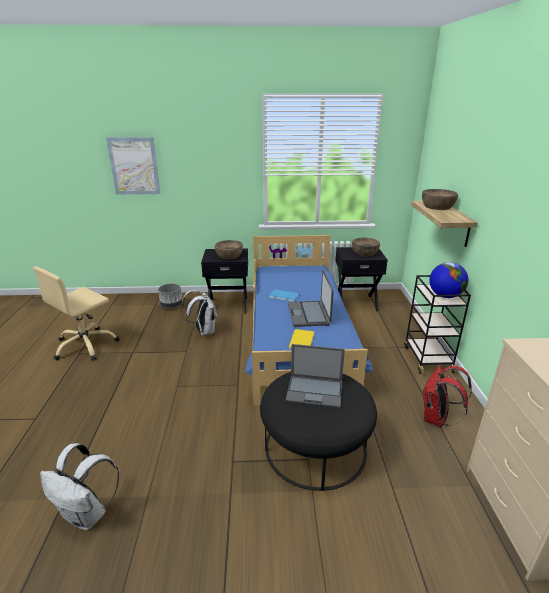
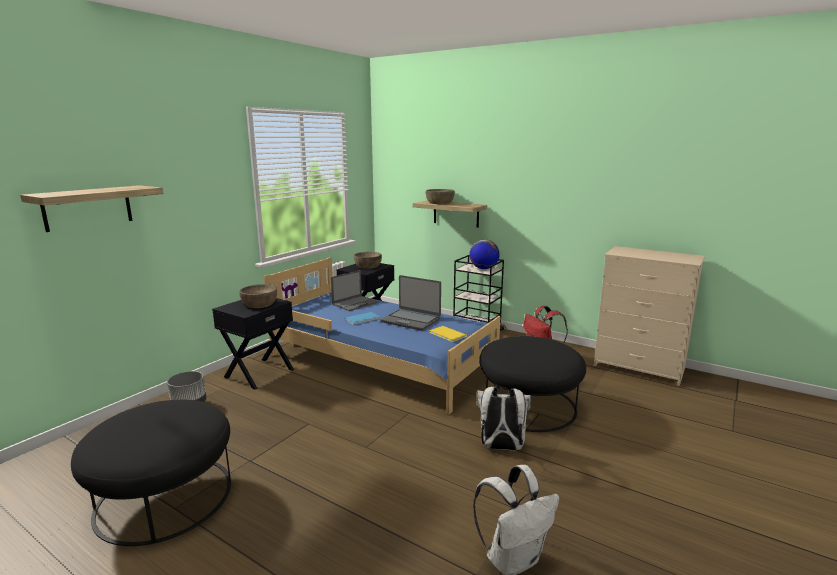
camera: 55 degrees left, 10 degrees down
(86, 345) = (164, 497): beige office chair -> black ottoman
(134, 166) = (88, 207): picture -> shelf
(203, 331) = (286, 402): white backpack -> white backpack (500, 447)
(315, 391) = (526, 349): laptop -> laptop (355, 303)

